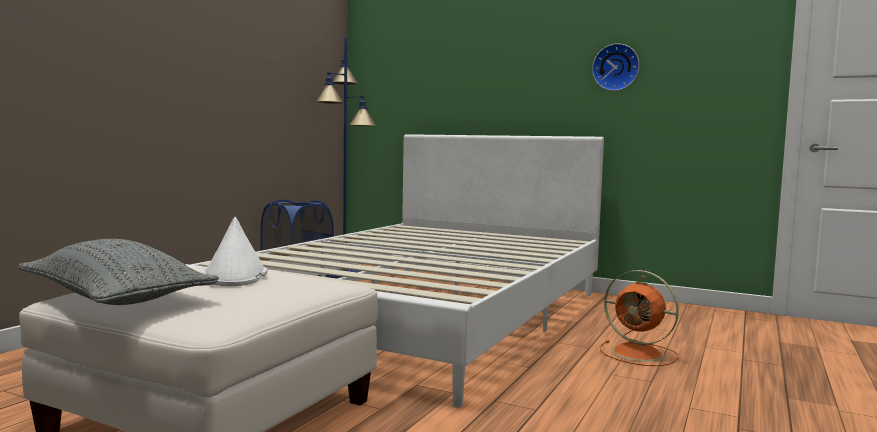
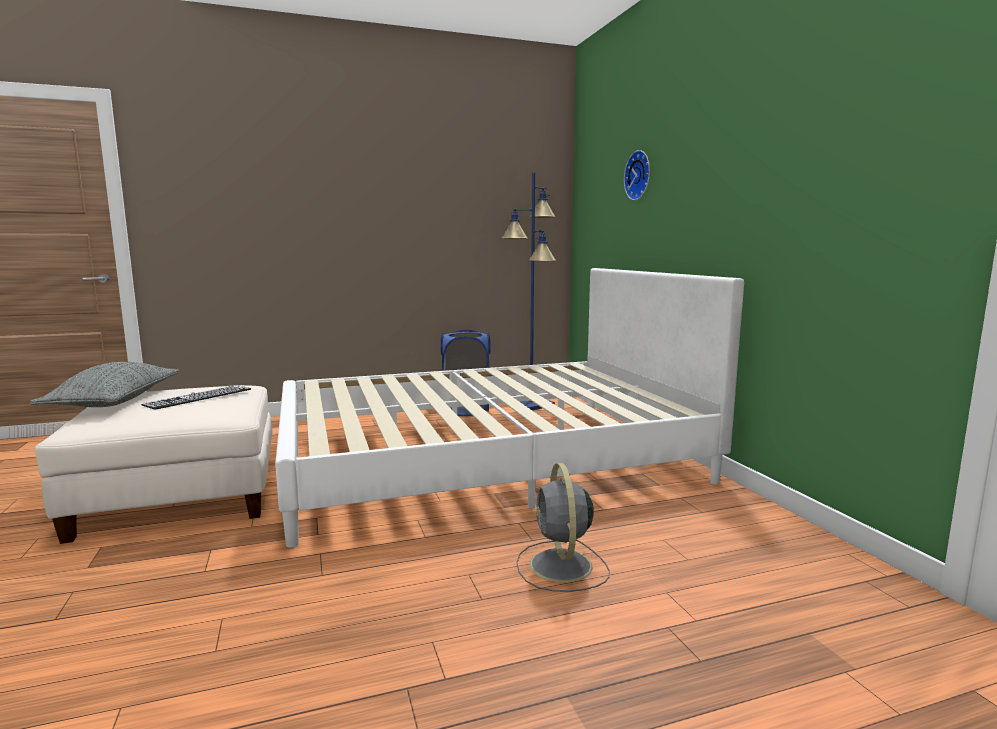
camera: 45 degrees right, 5 degrees up
(235, 275) = (199, 397): white hat -> keyboard
(616, 67) = (768, 180): wall clock -> wall clock (640, 175)
(639, 354) = (561, 567): orange fan -> grey fan

